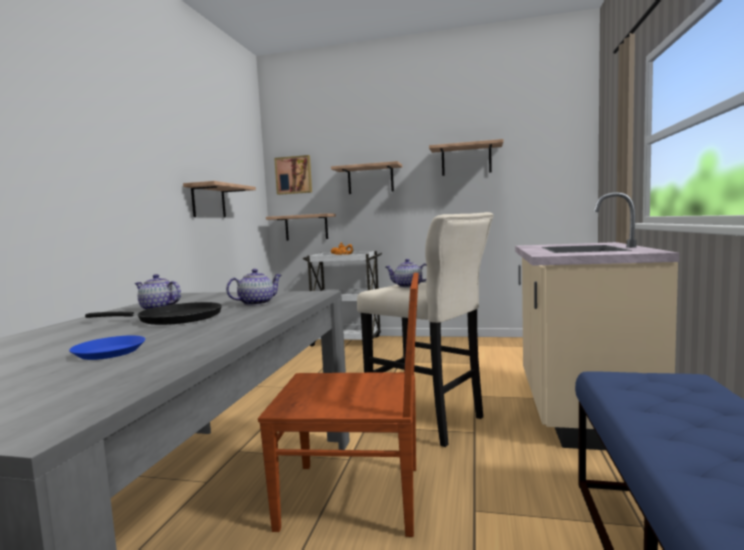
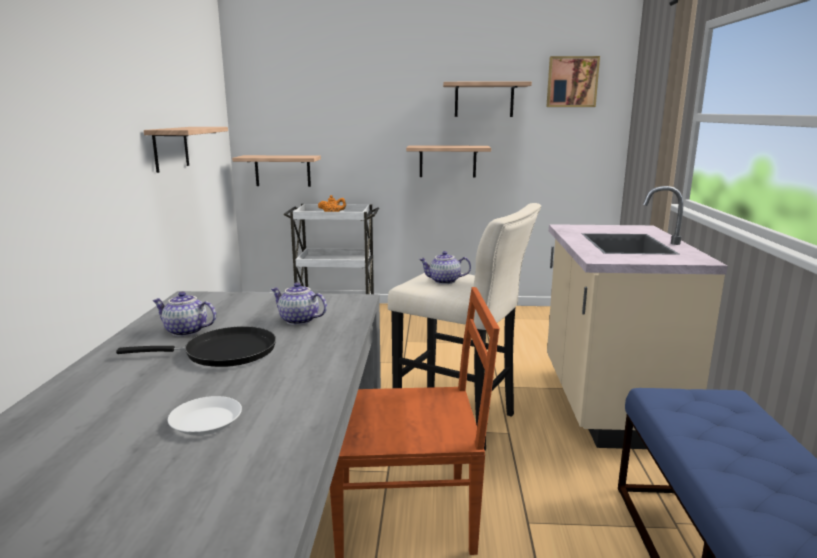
camera: 10 degrees left, 10 degrees up
(109, 352) = (205, 421): blue plate -> white plate
(256, 303) = (298, 320): teapot -> teapot turned 105 degrees counterclockwise
(294, 175) = (266, 102): picture -> picture (572, 82)
(370, 179) = (366, 115): shelf -> shelf (447, 161)

